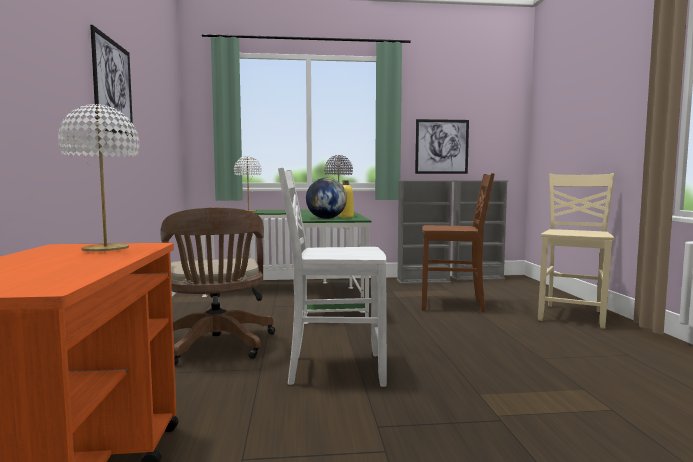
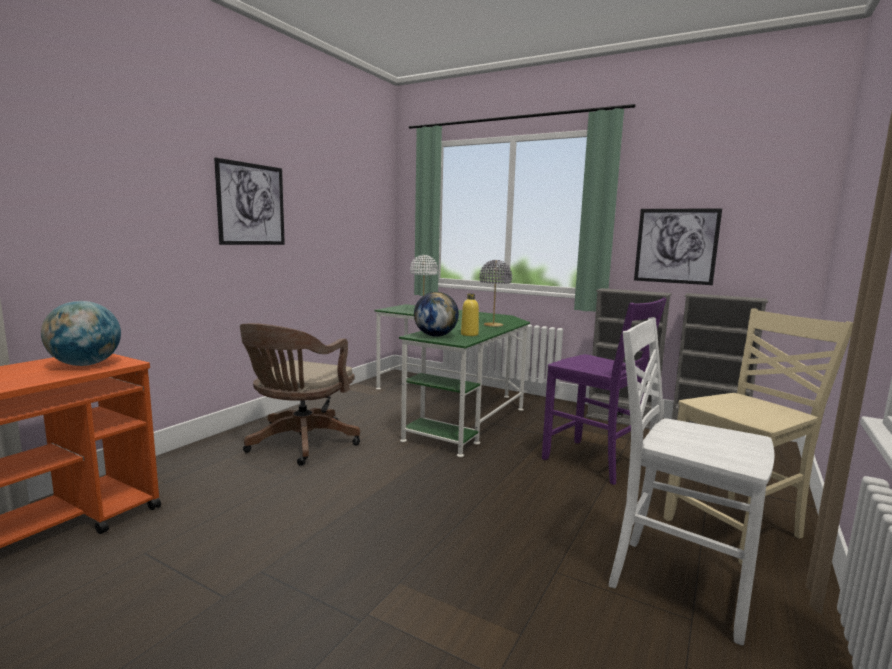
camera: 35 degrees right, 5 degrees up
(106, 249) = (85, 365): white table lamp -> globe
(334, 369) = (335, 499): white chair -> white chair (676, 583)
(453, 305) = (593, 462): brown chair -> purple chair

